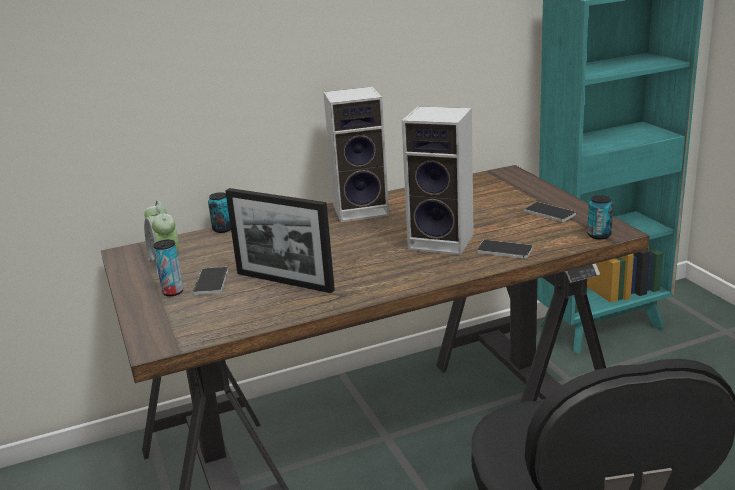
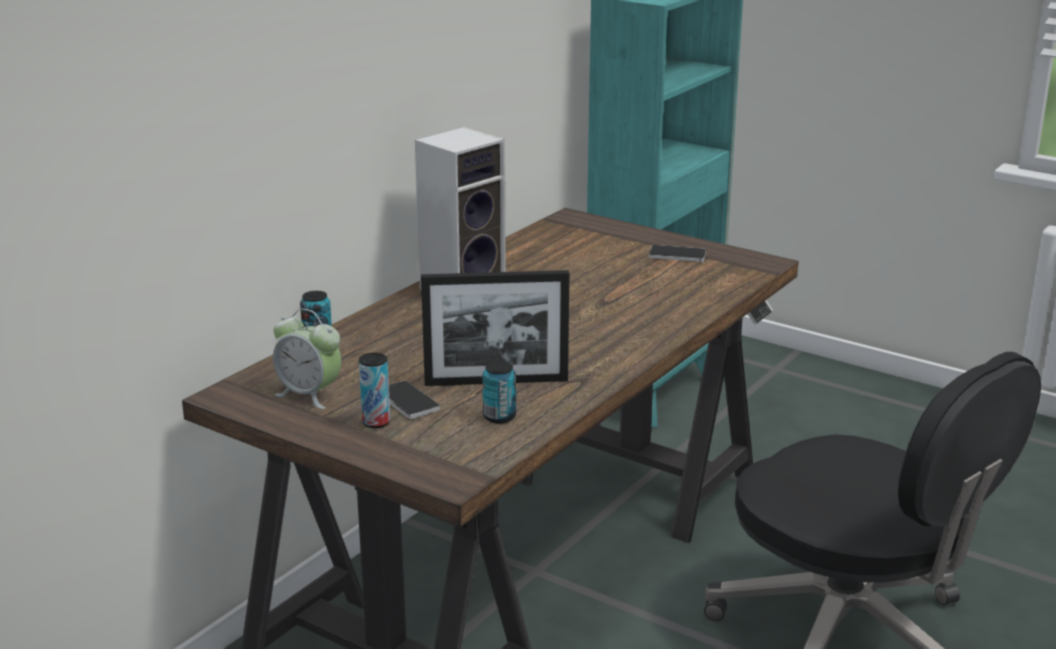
camera: 35 degrees left, 0 degrees up
(444, 241) = (610, 304): speaker -> none
(504, 251) = (685, 301): phone -> none
(599, 235) = (754, 269): can -> can (499, 417)

